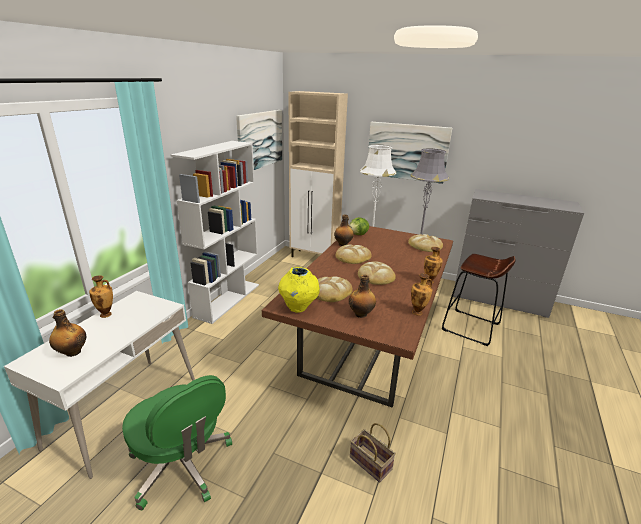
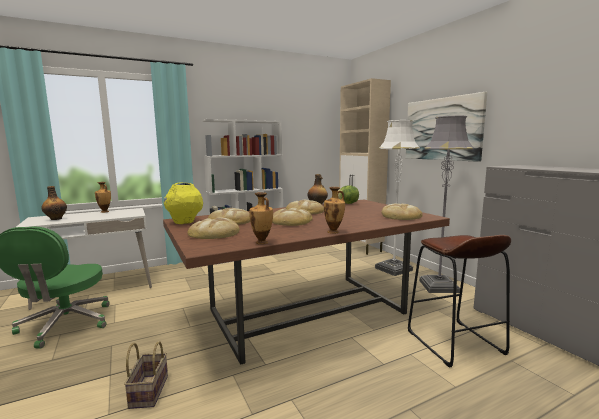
camera: 40 degrees right, 15 degrees down
(260, 140) = (313, 128): picture -> none
(361, 314) = (214, 233): bottle -> bread

